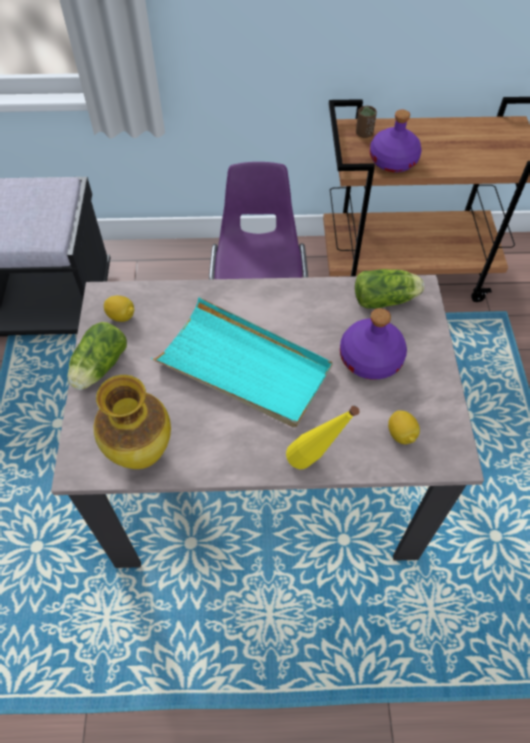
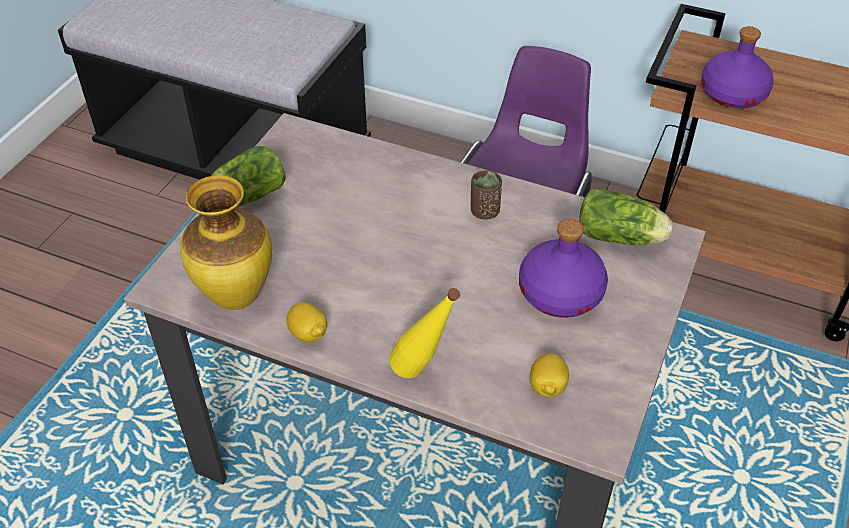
camera: 25 degrees right, 10 degrees down
(121, 316) = (299, 157): lemon -> lemon (308, 334)
(244, 366) = (403, 250): turquoise tray -> none
(364, 133) = (712, 55): brown cup -> brown cup (484, 211)

